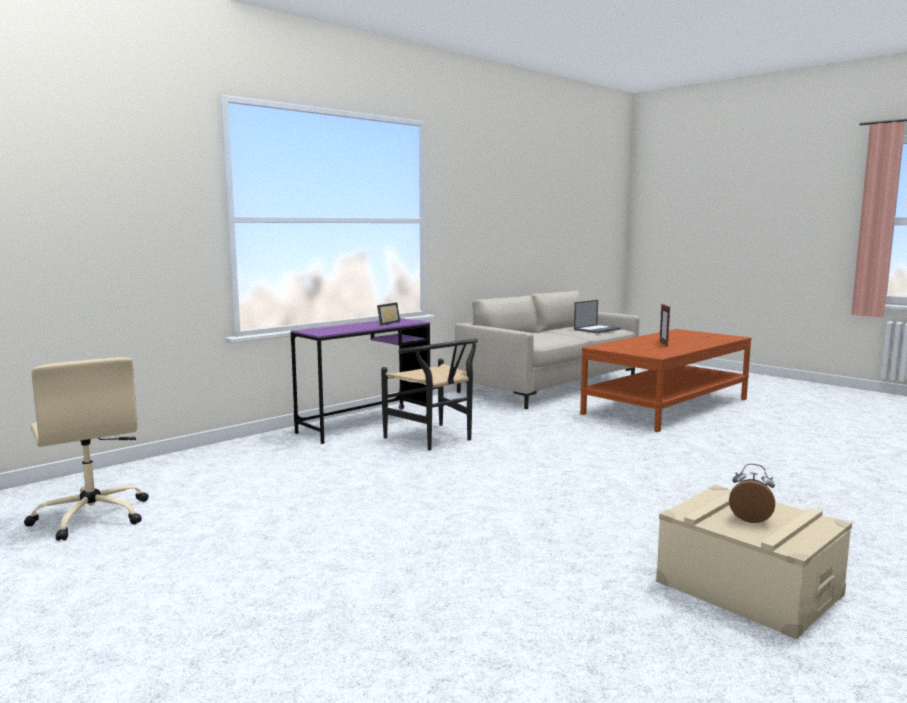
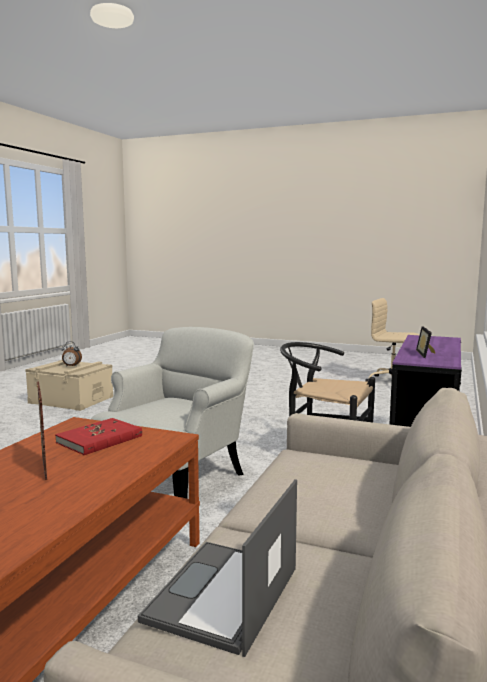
camera: 155 degrees right, 0 degrees up
(579, 442) = (177, 477): none -> white armchair
(639, 349) = (100, 439): none -> red book

